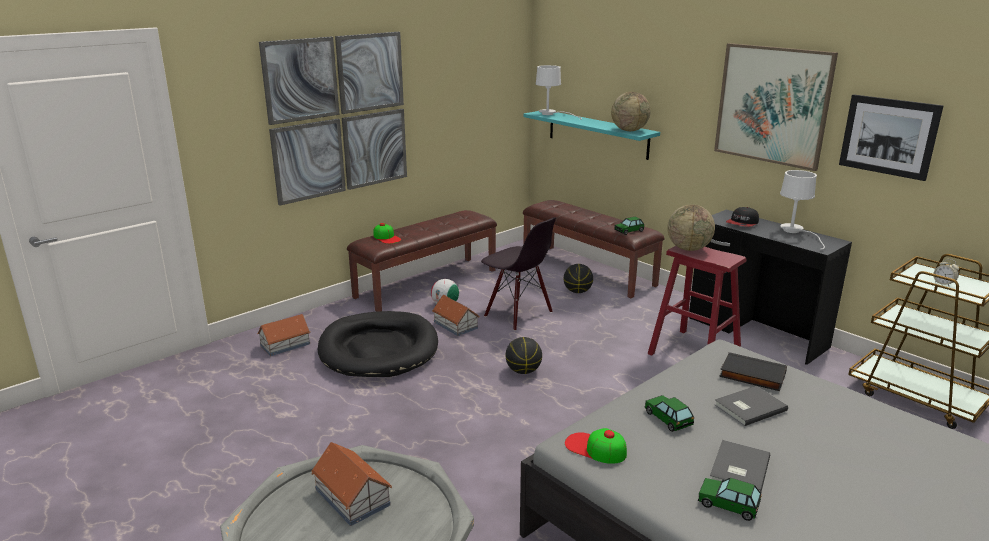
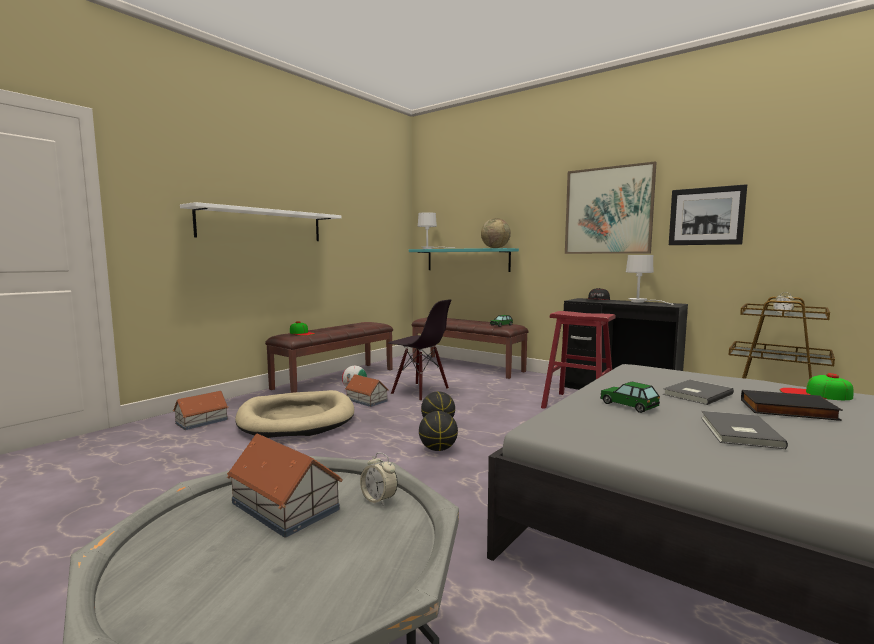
camera: 10 degrees left, 15 degrees down
(339, 116) = (262, 225): picture -> white shelf
(378, 349) = (297, 419): black dog bed -> beige dog bed
(420, 498) = (379, 499): none -> alarm clock
(577, 291) = (464, 377): basketball -> basketball (438, 449)
(595, 448) = (574, 428): cap -> cap (815, 394)
(688, 249) = (566, 312): globe -> none
(728, 504) = (762, 459): toy car -> none
(751, 375) = (675, 378): black book -> black book (787, 410)

